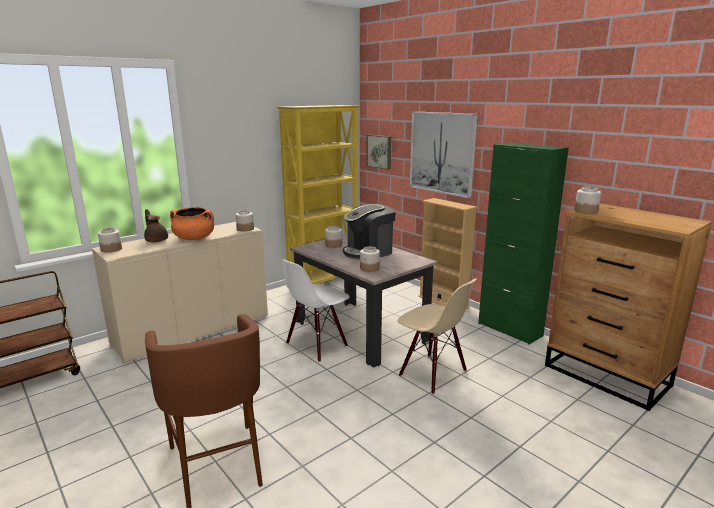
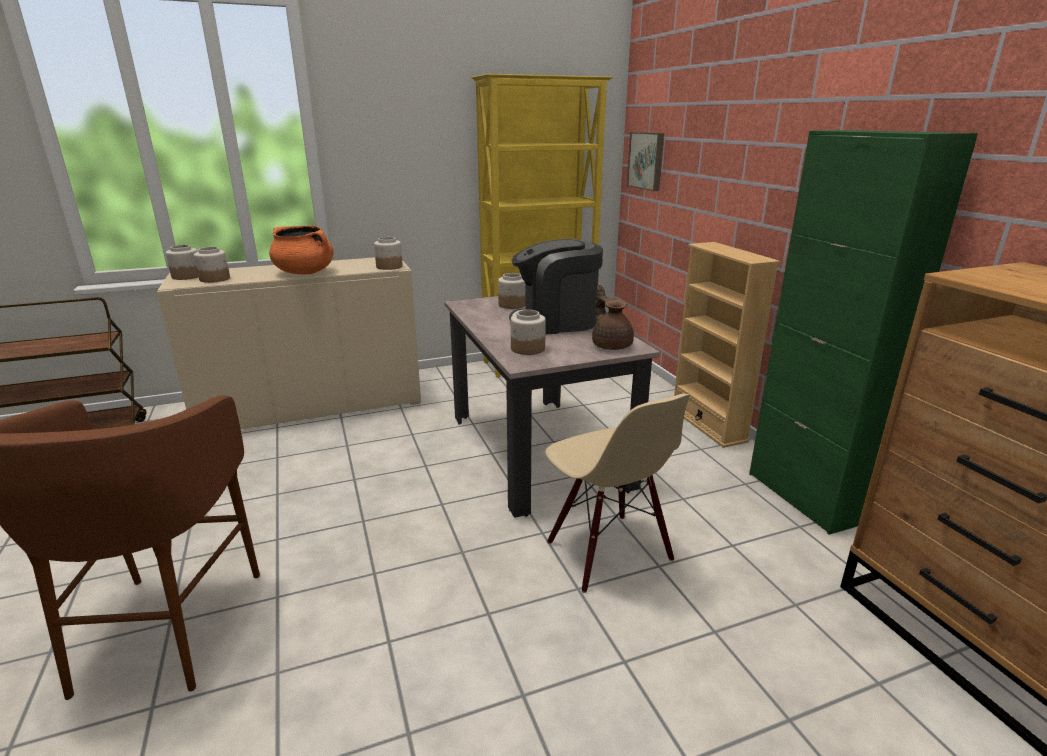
camera: 20 degrees right, 5 degrees up
(156, 240) = (256, 270): brown teapot -> brown teapot (611, 345)
(317, 345) = (456, 461): white chair -> none
(442, 153) = (735, 159): picture -> none
(586, 211) = (978, 277): jar -> jar (215, 279)

